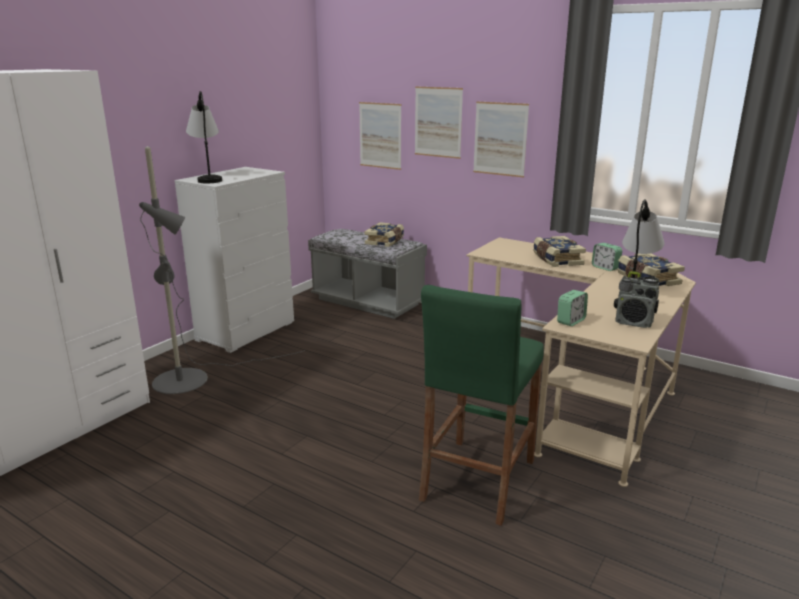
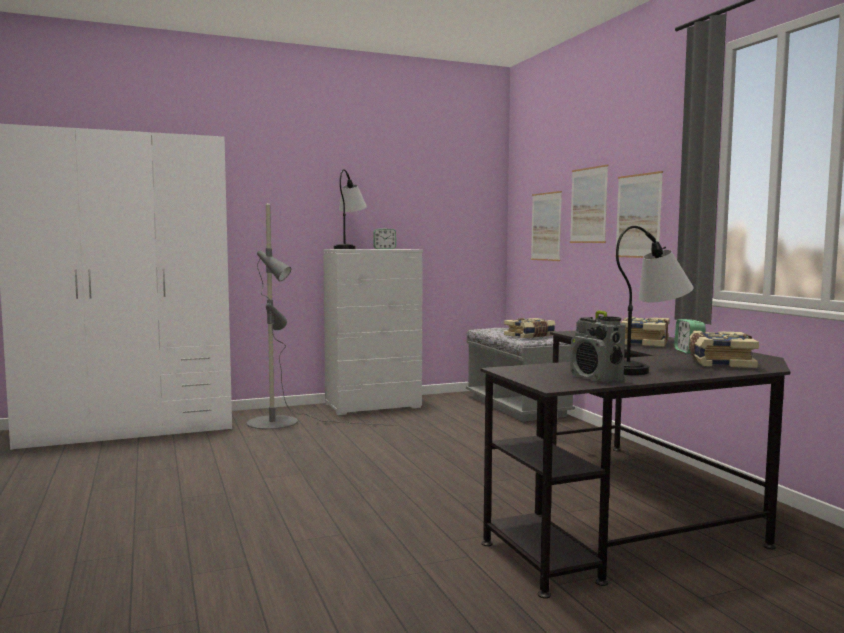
camera: 35 degrees right, 15 degrees down
(477, 480) = (389, 541): green stool -> none
(571, 321) = (524, 368): alarm clock -> alarm clock (384, 249)
(577, 388) = (637, 511): beige desk -> black desk

